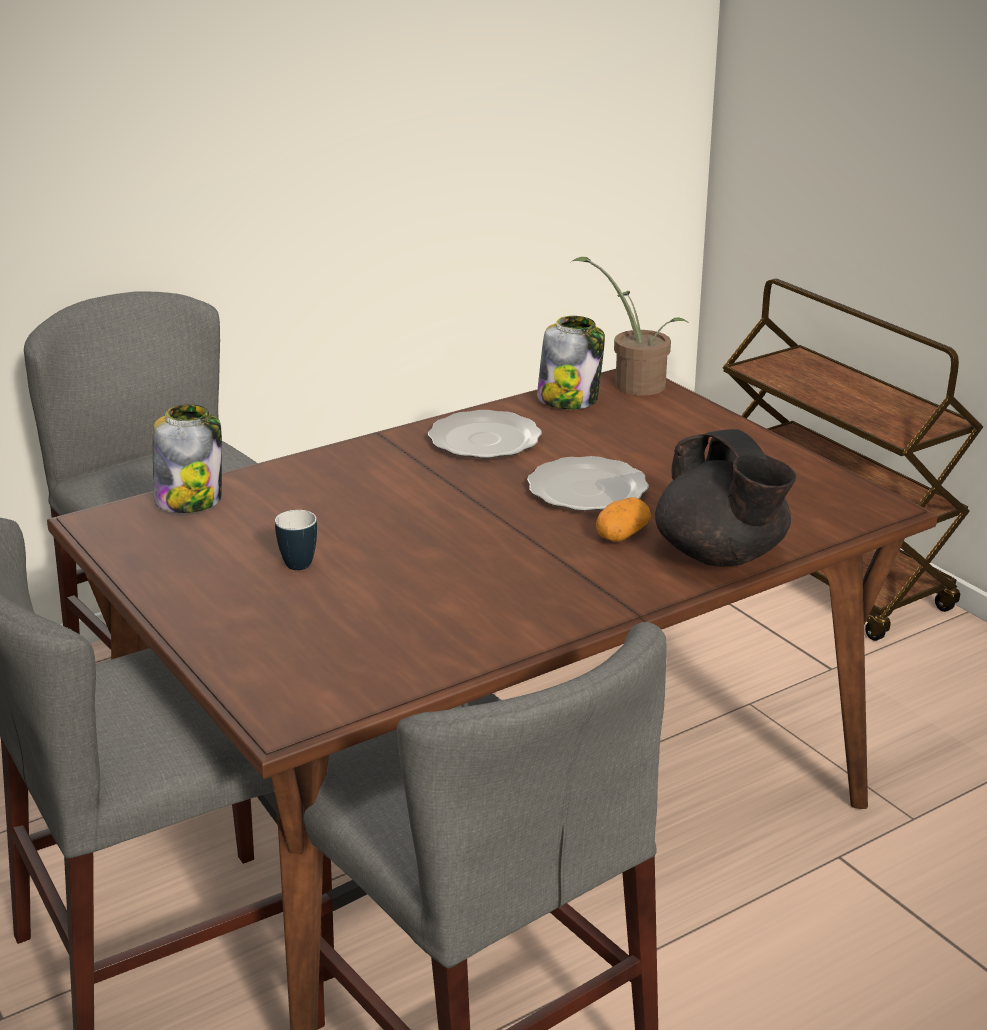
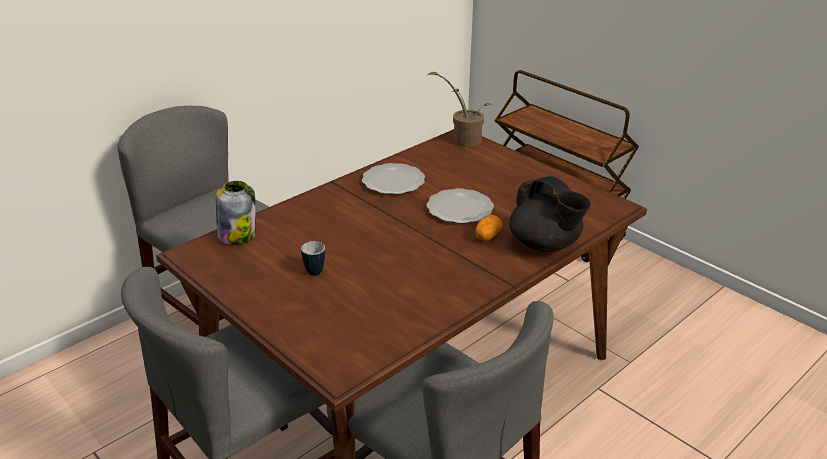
camera: 10 degrees left, 5 degrees up
(569, 399) = (431, 152): jar -> none

